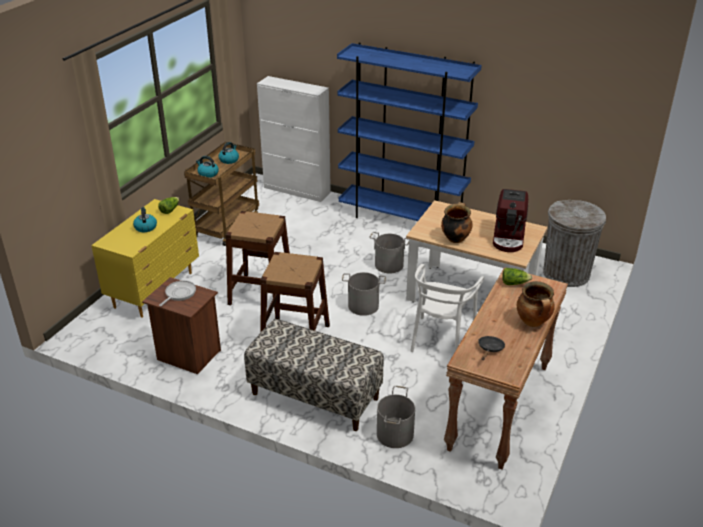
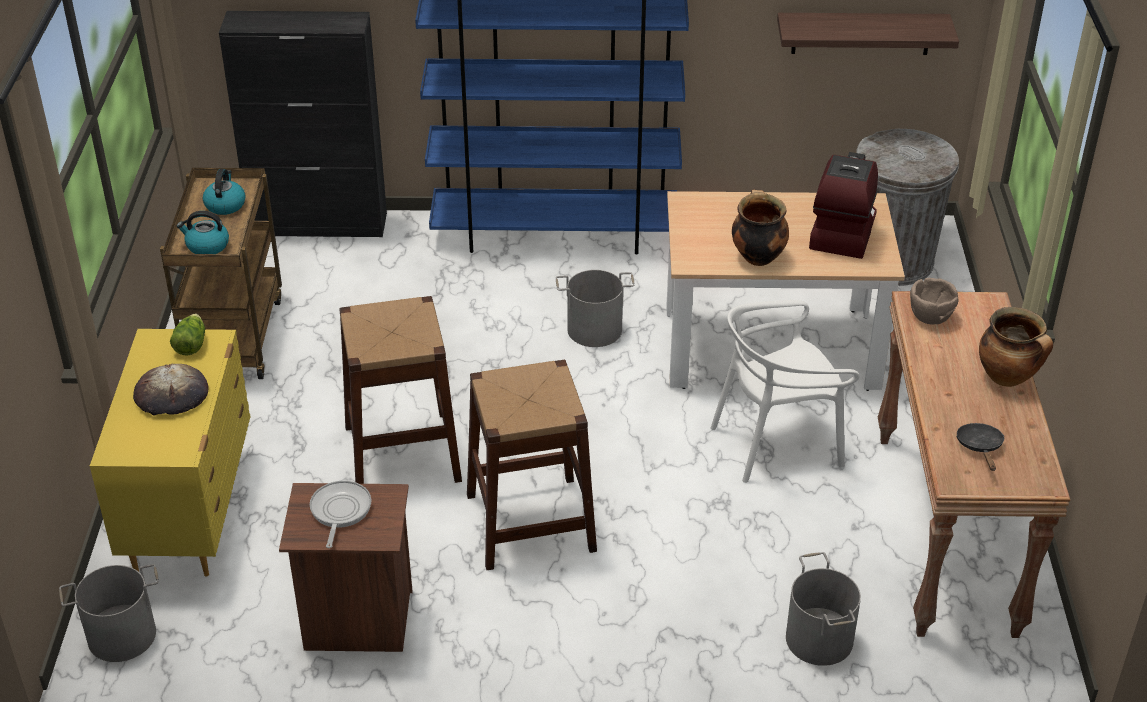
camera: 25 degrees left, 5 degrees up
(145, 227) = (171, 395): kettle -> bread
(297, 190) = (319, 224): white cabinet -> black cabinet
(314, 396) = (641, 619): bench -> none
(363, 306) = (605, 422): grey bucket -> grey bucket (122, 636)
(441, 339) = (776, 443): white chair -> white chair turned 75 degrees clockwise
(509, 238) = (842, 231): coffee machine -> coffee machine turned 150 degrees counterclockwise
(514, 283) = (929, 316): lettuce -> brown bowl
(570, 144) = (861, 33): none -> shelf

